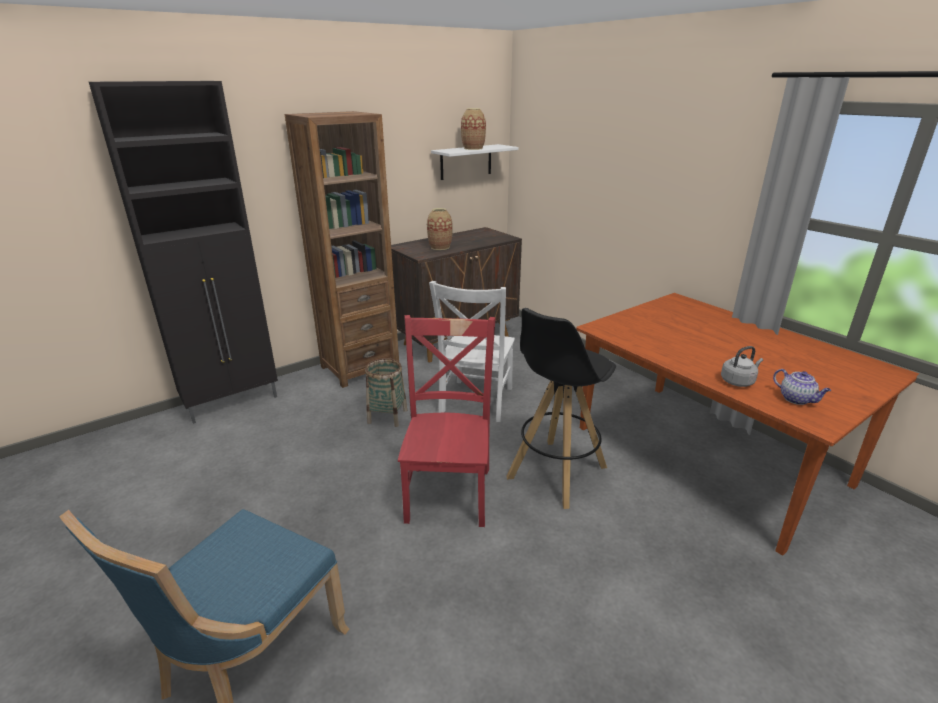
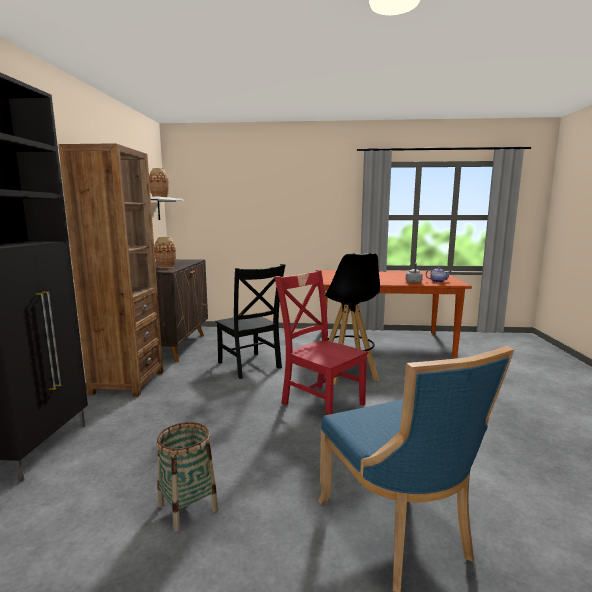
camera: 50 degrees left, 15 degrees down
(387, 416) = (209, 394): basket -> basket (187, 508)
(475, 402) = (250, 366): white chair -> black chair

